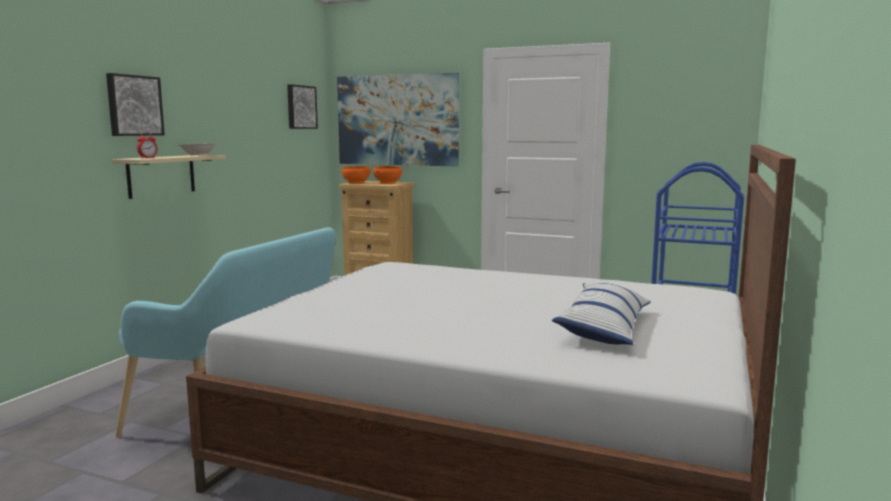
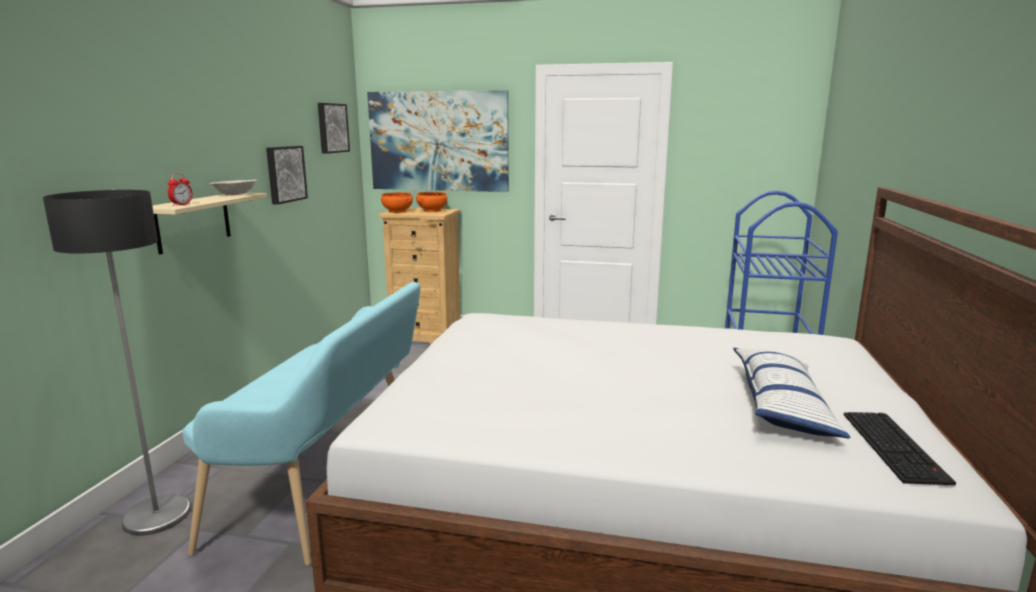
camera: 10 degrees left, 5 degrees up
(102, 410) = (156, 516): none -> floor lamp
(134, 105) = (156, 139): picture -> picture (285, 174)
(680, 357) = (896, 447): none -> keyboard

